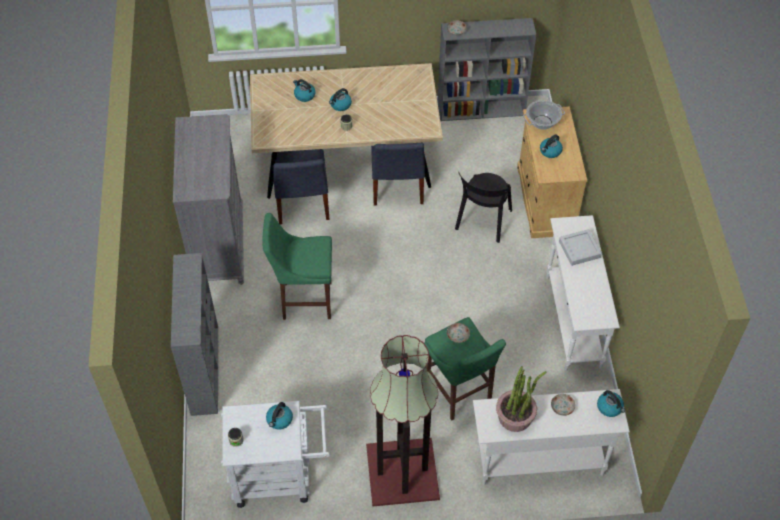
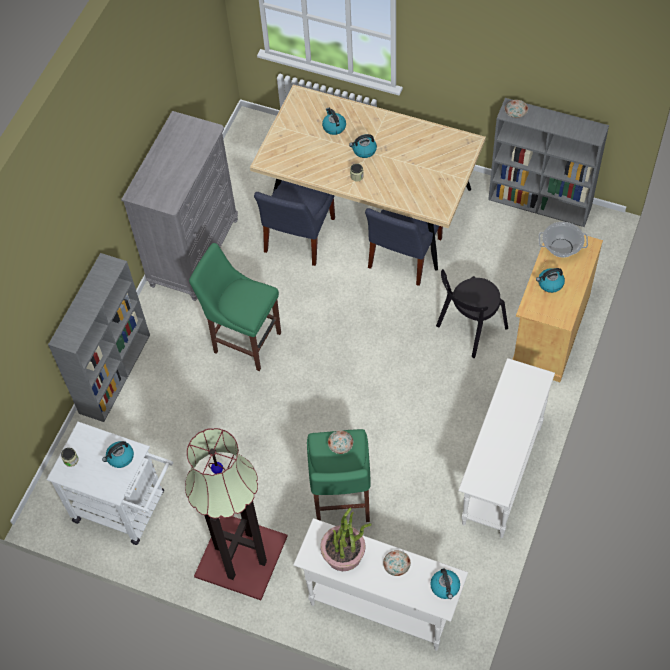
camera: 30 degrees right, 5 degrees up
(579, 249) = (517, 405): grey tray -> none

